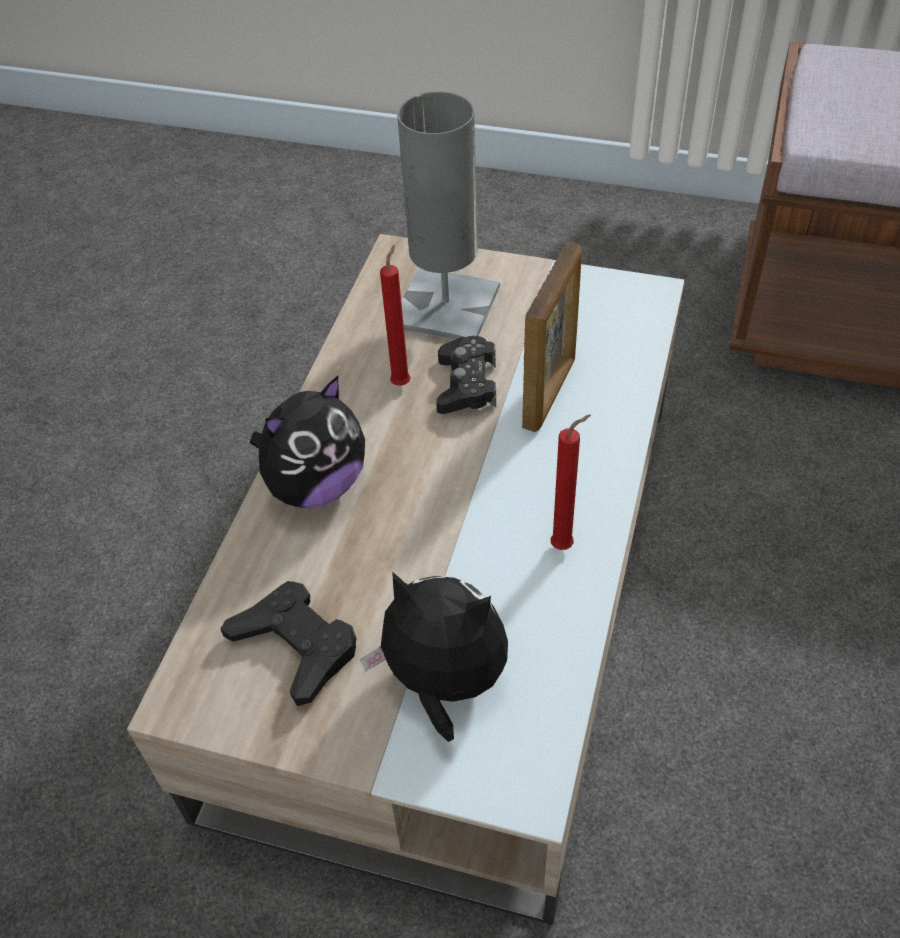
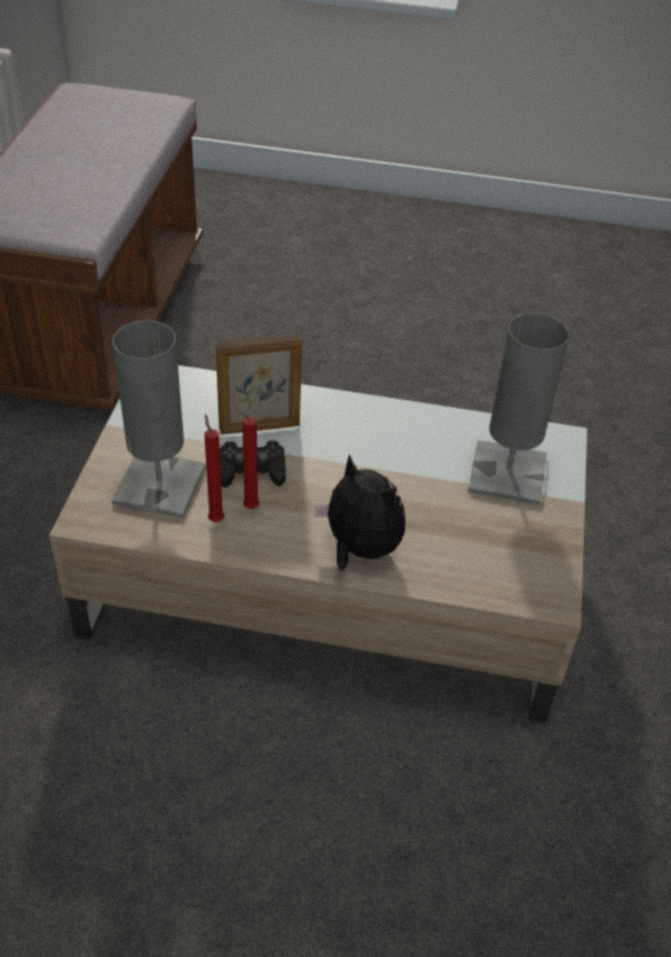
camera: 100 degrees left, 5 degrees down
(296, 645) = (498, 545): black game controller -> none
(443, 683) = (507, 473): plush toy -> grey table lamp
(550, 393) = (260, 427): picture frame -> picture frame turned 150 degrees clockwise
(565, 545) = (396, 422): red candle -> red candle (215, 519)

